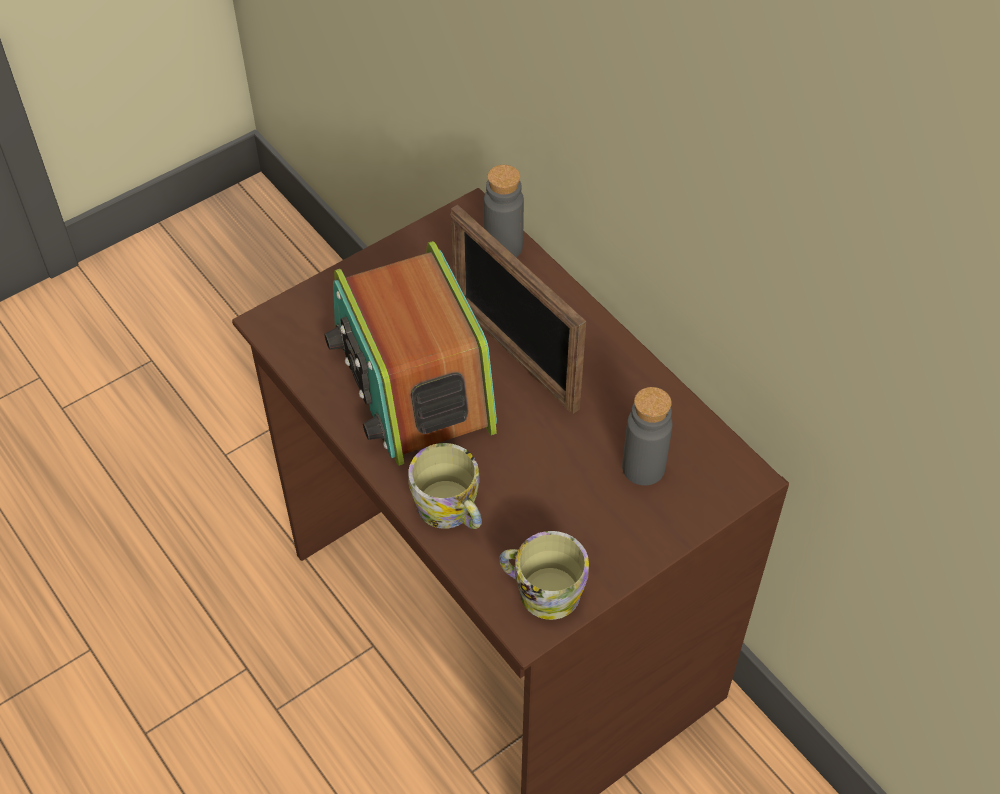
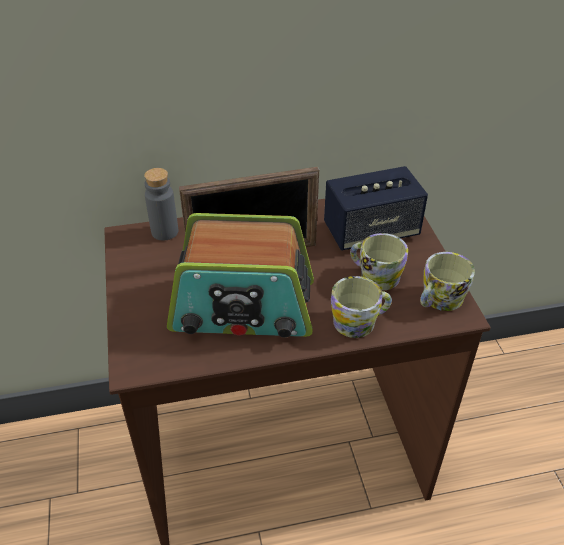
camera: 65 degrees left, 10 degrees down
(550, 500) = (374, 275): none -> mug
(643, 468) = (371, 232): grey bottle -> speaker

